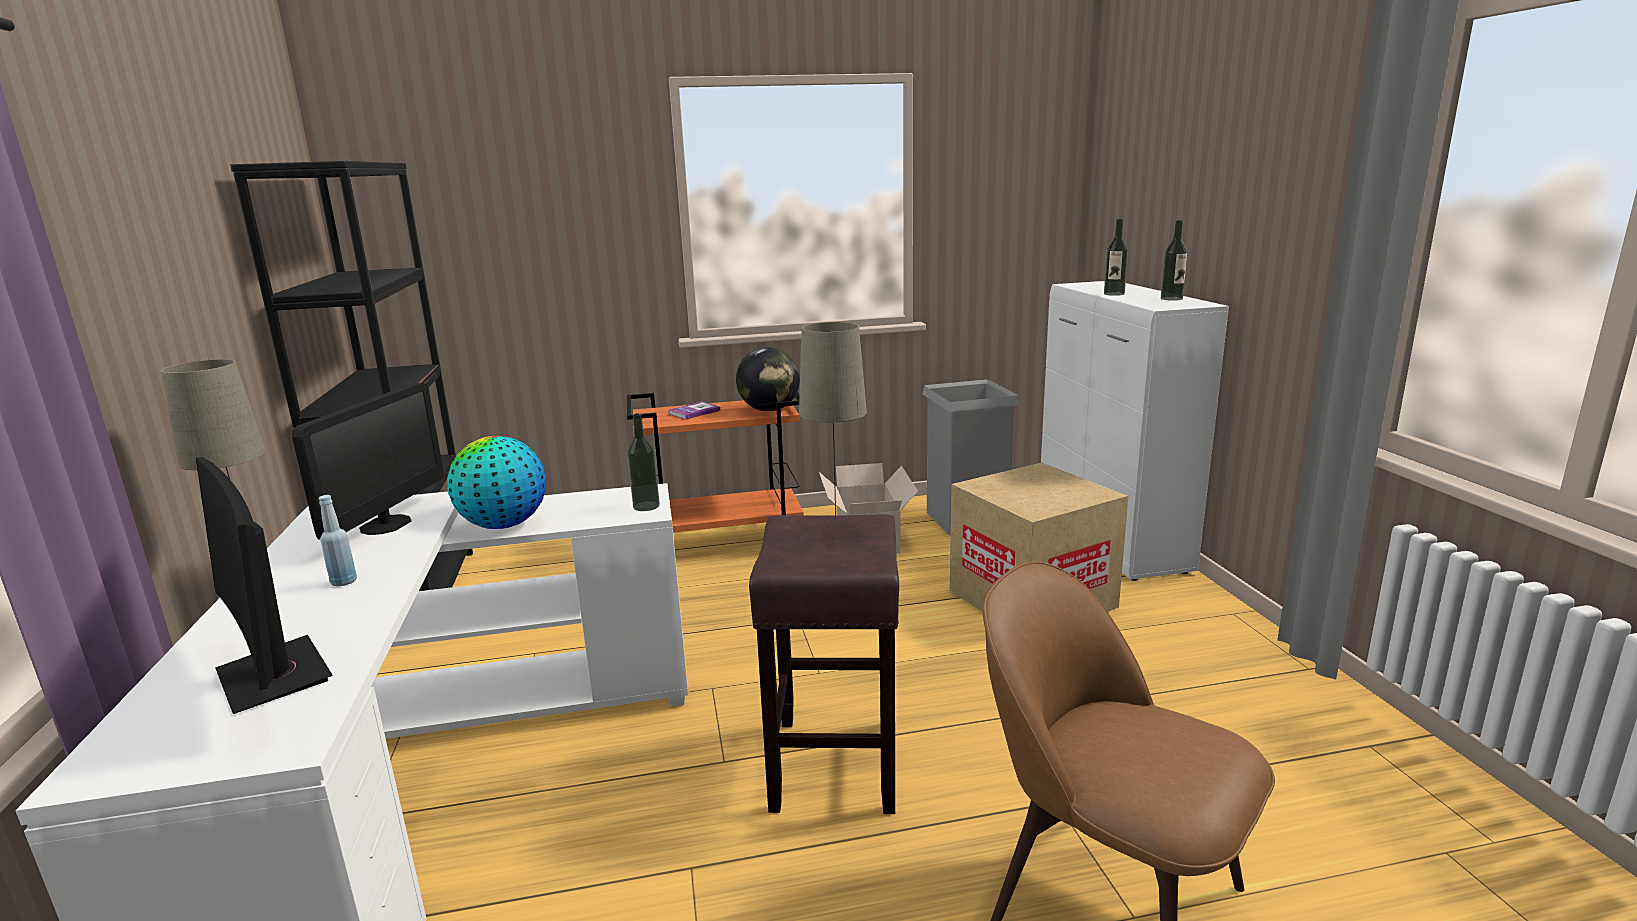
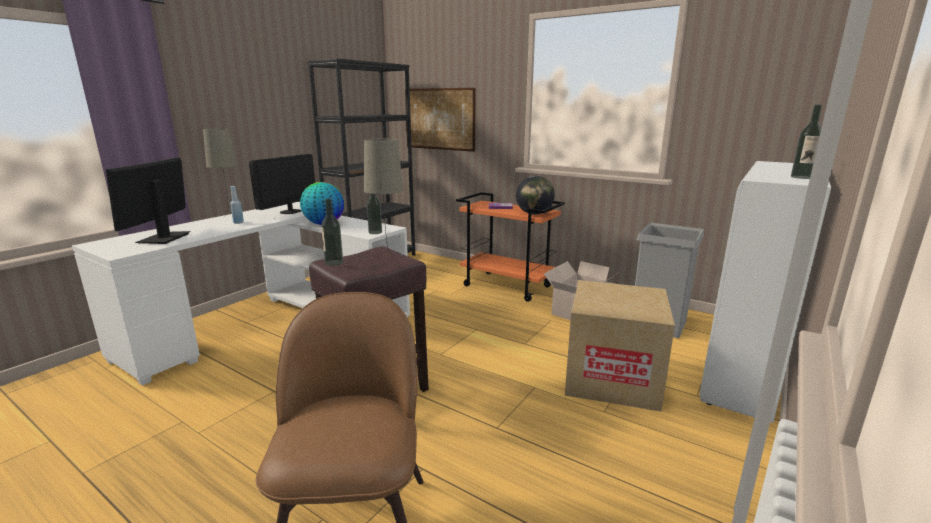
camera: 45 degrees right, 0 degrees up
(385, 525) = (290, 211): monitor -> monitor turned 150 degrees clockwise
(486, 269) = (439, 119): none -> picture
(1114, 294) = (769, 169): bottle -> bottle (334, 262)

